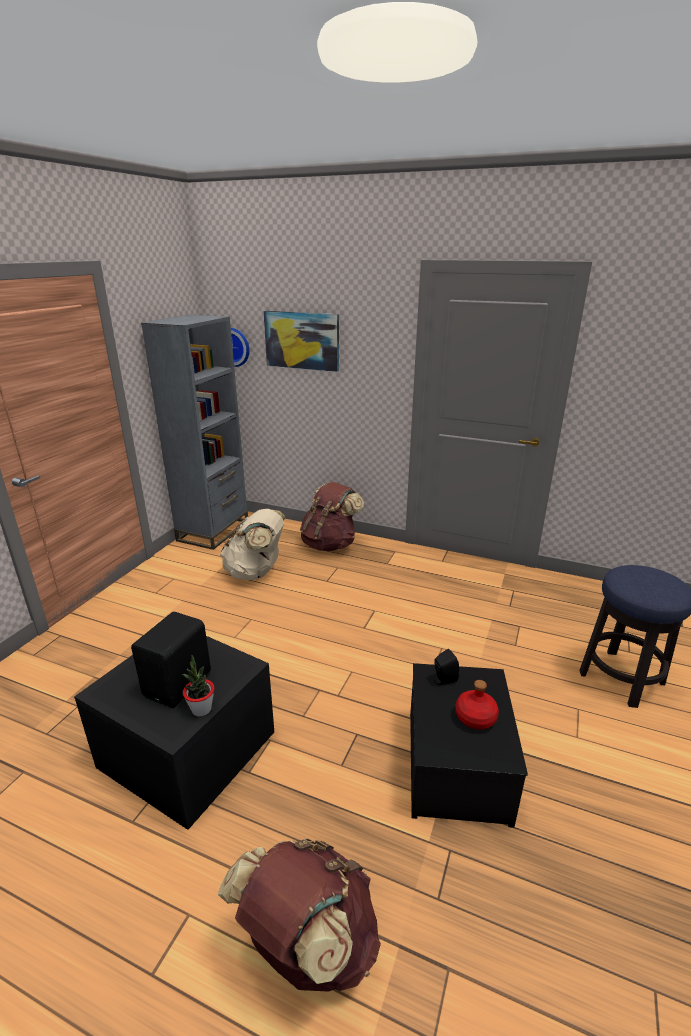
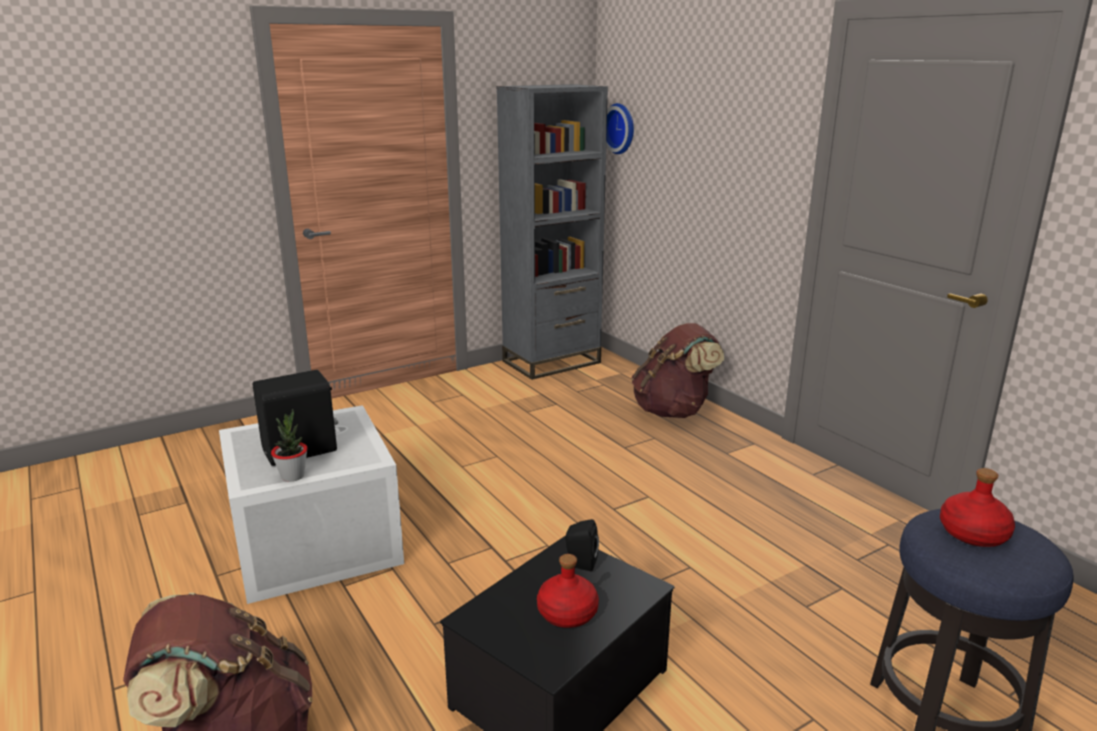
camera: 35 degrees right, 5 degrees down
(188, 751) = (314, 544): black storage box -> white storage box
(256, 572) = (552, 414): beige backpack -> none
(302, 340) = (688, 121): picture -> none
(641, 581) = (972, 534): none -> red bottle

